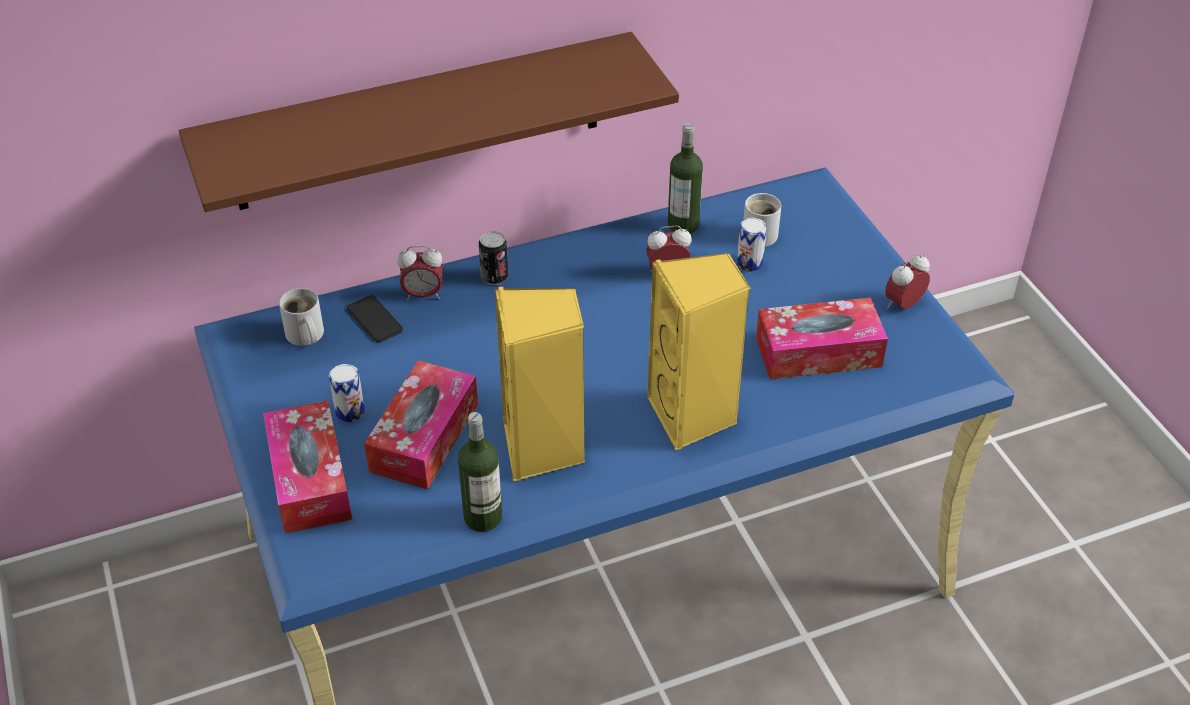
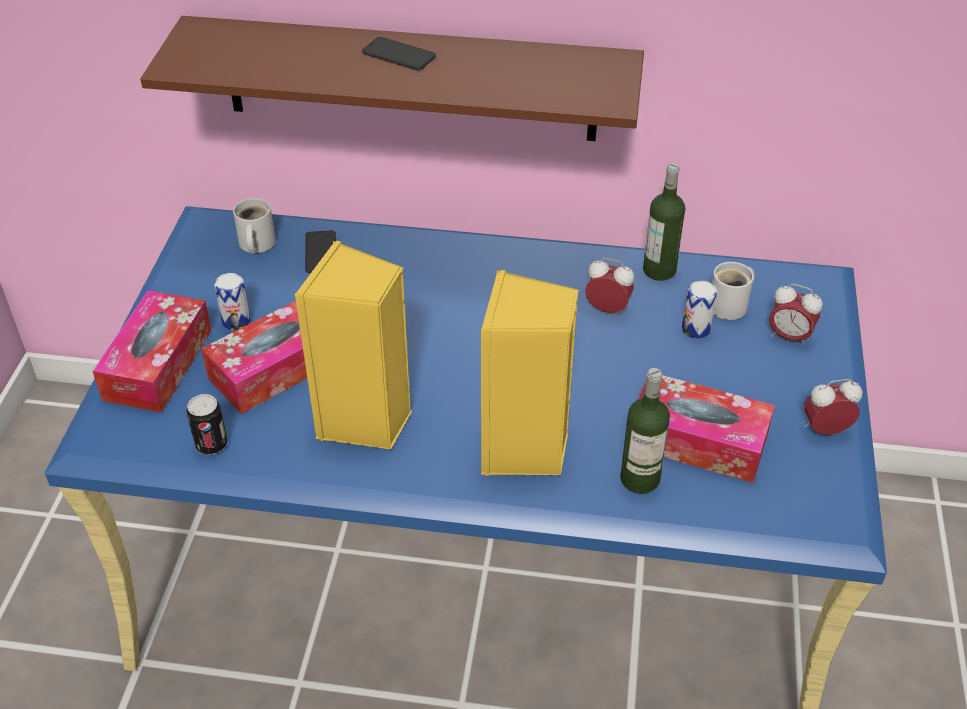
camera: 30 degrees right, 0 degrees up
(423, 295) = (377, 246): alarm clock -> alarm clock (789, 337)
(427, 102) = (398, 55): none -> phone
(483, 517) = (265, 459): bottle -> bottle (640, 479)
(494, 277) = (449, 254): can -> can (211, 445)

